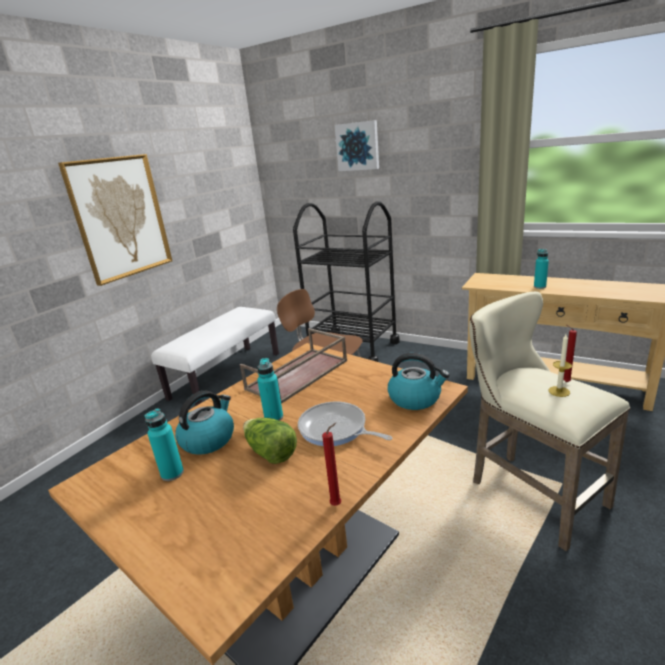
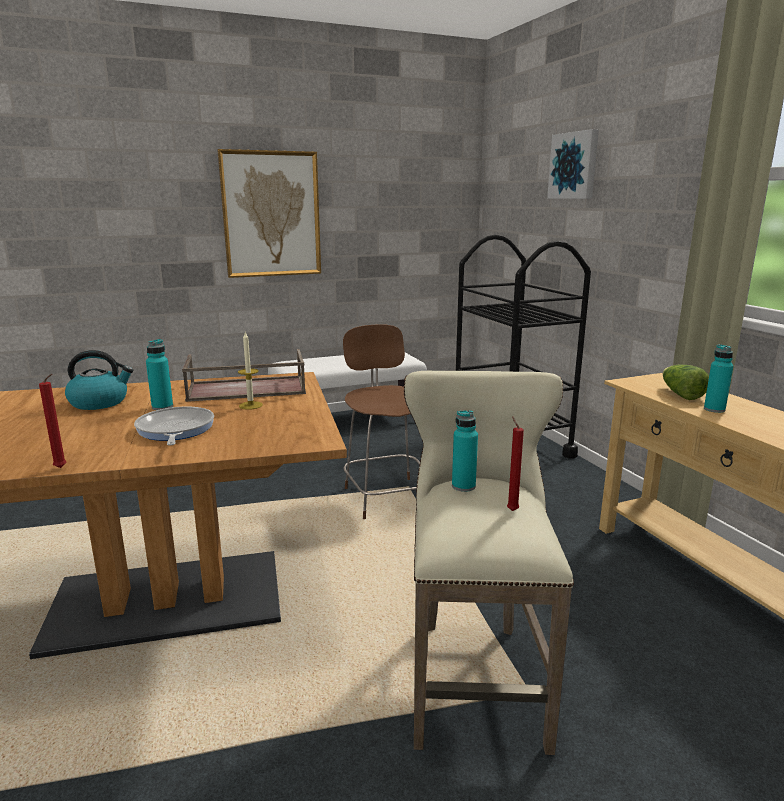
camera: 35 degrees right, 5 degrees down
(172, 473) = (41, 410): turquoise bottle -> turquoise bottle (463, 486)
(270, 452) = (108, 424): lettuce -> lettuce (680, 394)
(415, 398) = (279, 438): kettle -> none
(559, 391) = (480, 514): candle -> candle (250, 405)

